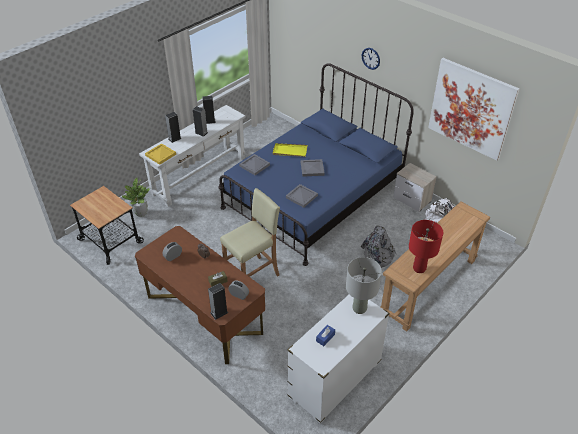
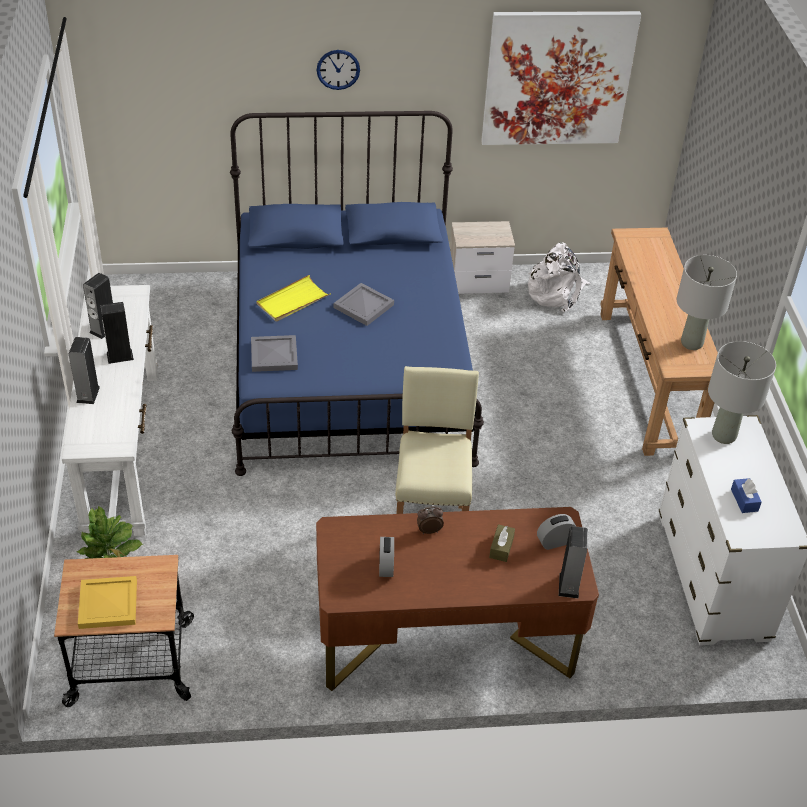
camera: 50 degrees left, 0 degrees up
(160, 154) = (107, 435): yellow tray -> yellow tray (107, 603)
(301, 197) = (411, 355): grey tray -> none
(376, 257) = (543, 388): grey backpack -> none
(419, 268) = (692, 343): red table lamp -> grey table lamp

